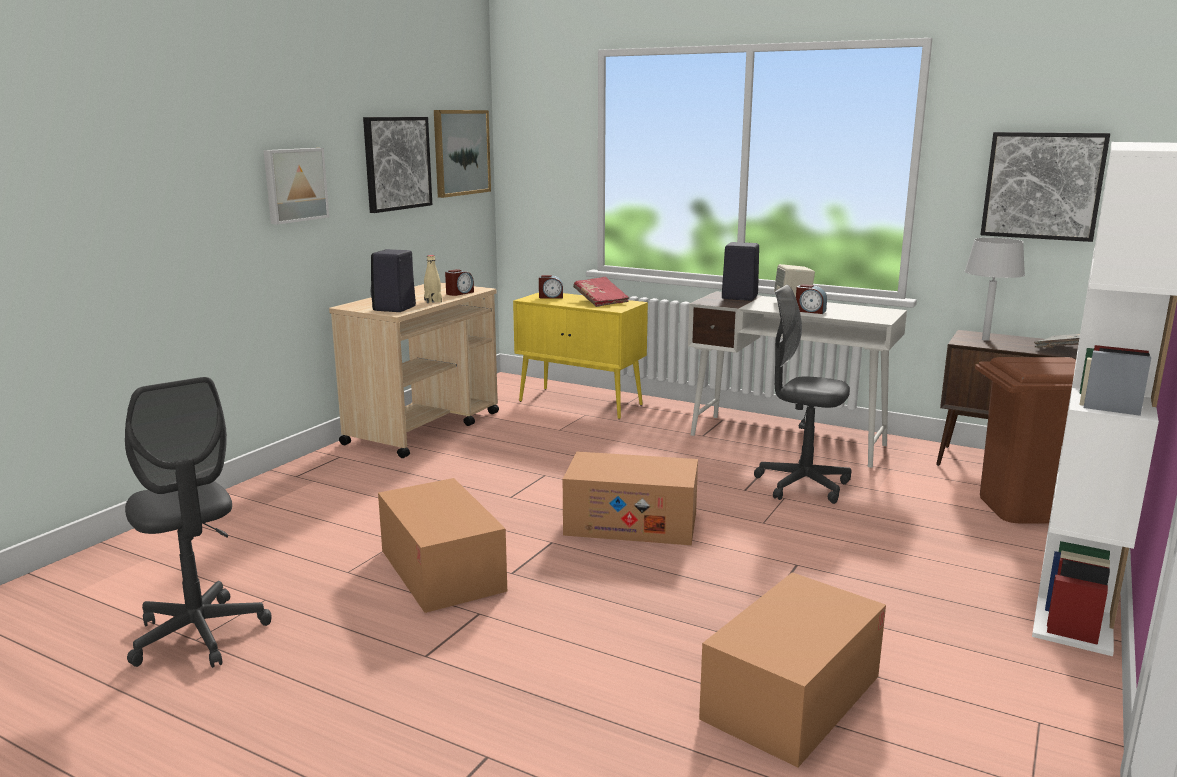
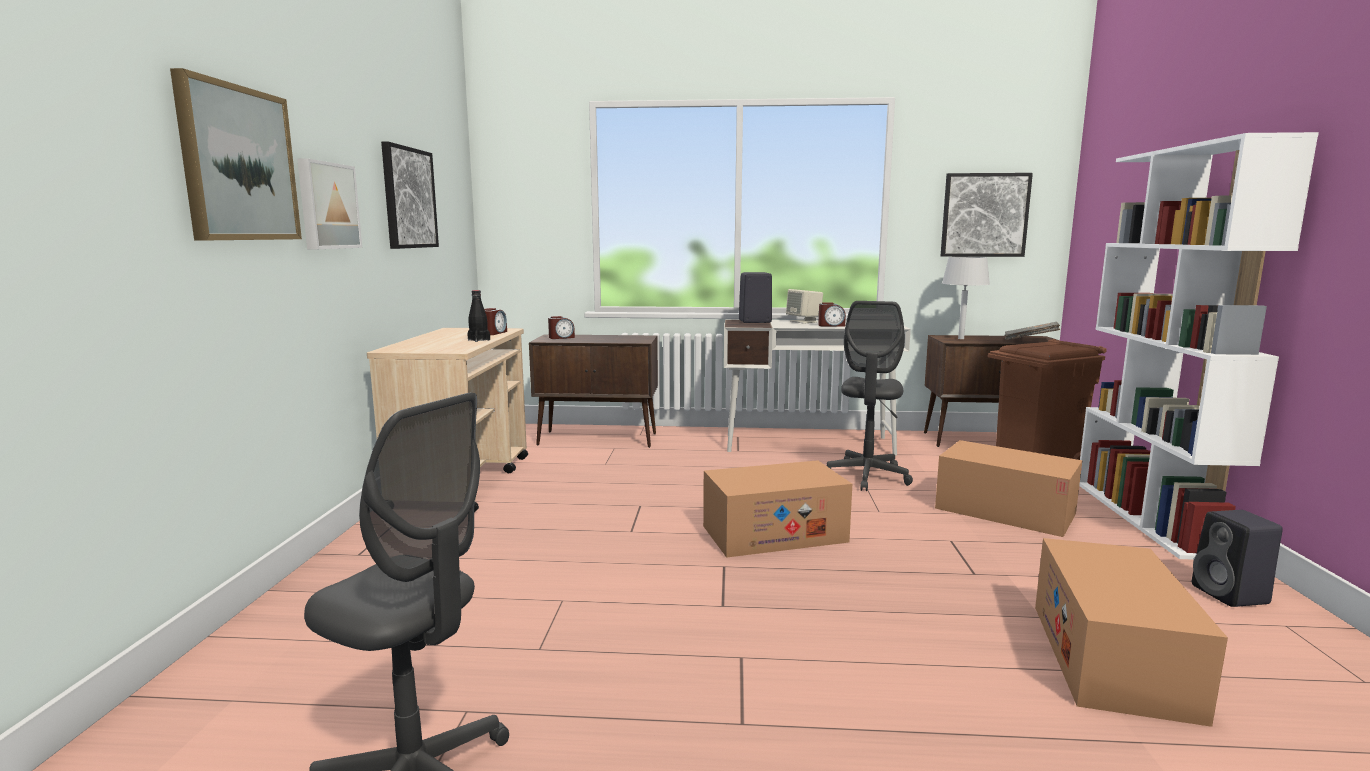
camera: 25 degrees left, 5 degrees down
(394, 309) = (448, 348): black speaker -> black speaker (1232, 595)
(433, 301) = (479, 340): beige bottle -> black bottle
(441, 570) = (646, 620): cardboard box -> cardboard box (1004, 511)
(461, 152) = (453, 197): picture -> picture (238, 164)
(581, 403) = (599, 439): yellow cabinet -> brown cabinet
(600, 301) = (614, 337): red book -> none
(802, 485) = (867, 476): grey office chair -> grey office chair turned 75 degrees counterclockwise

